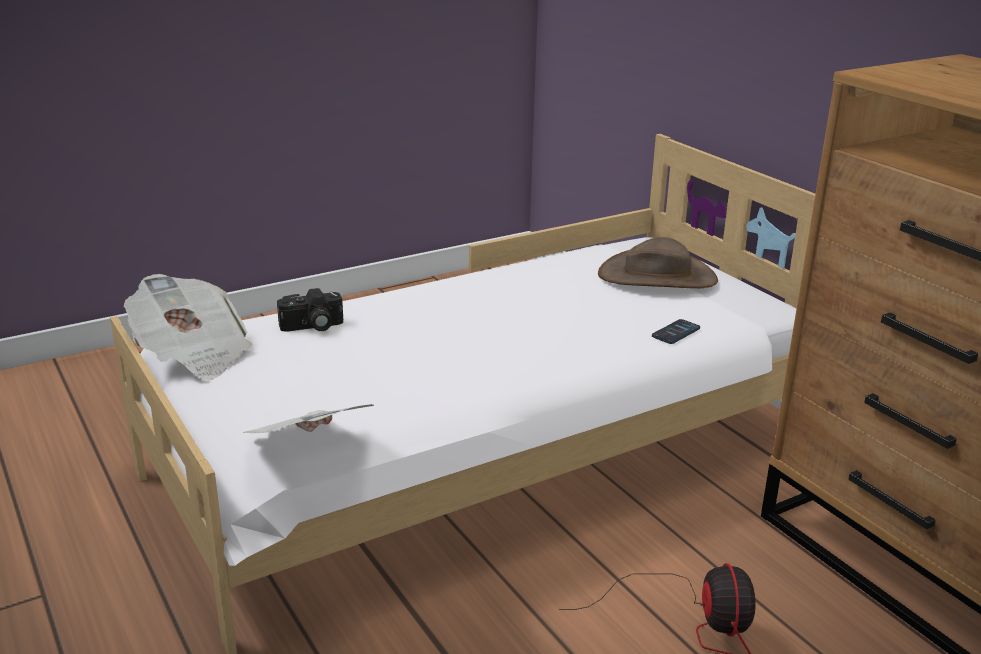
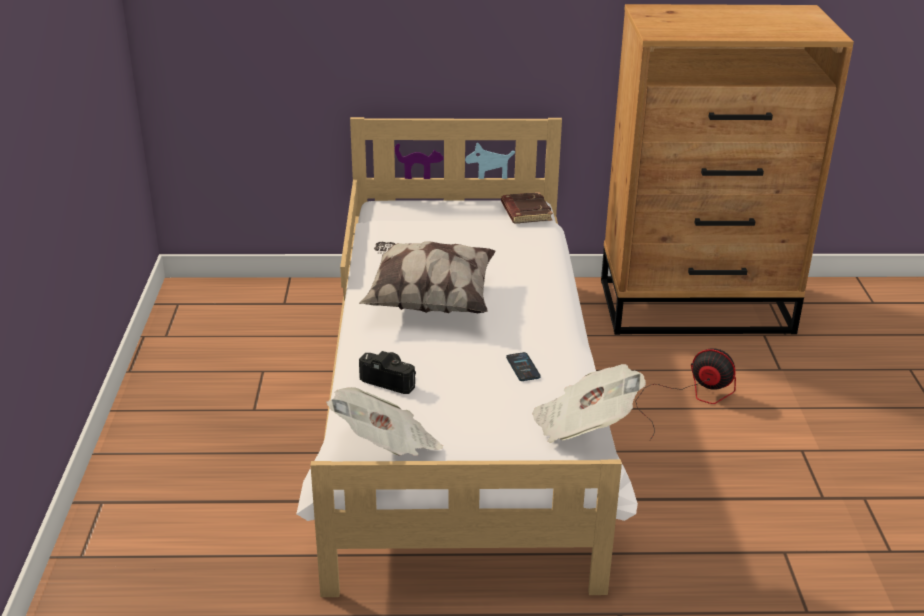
camera: 60 degrees left, 5 degrees up
(312, 327) = (390, 379): camera -> camera turned 75 degrees counterclockwise
(481, 307) = (429, 300): none -> pillow
(657, 277) = (449, 223): brown hat -> none
(676, 332) = (536, 248): phone -> phone (523, 367)
(749, 307) = (525, 212): none -> brown book

